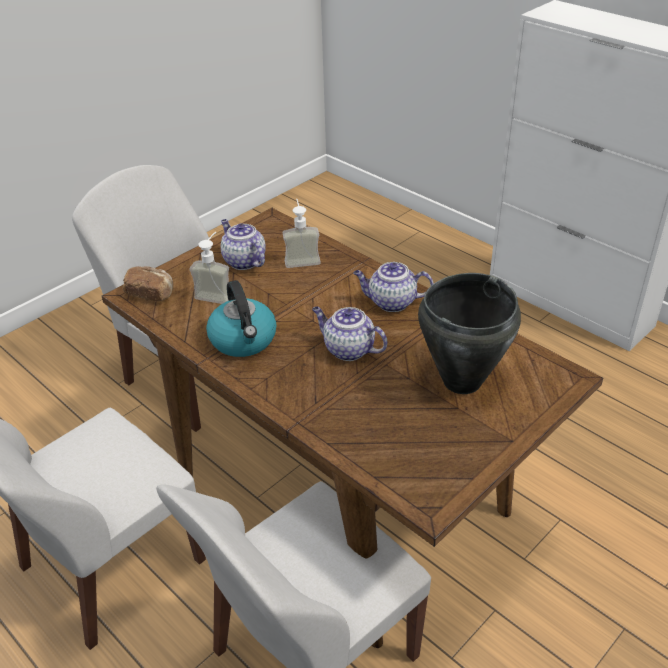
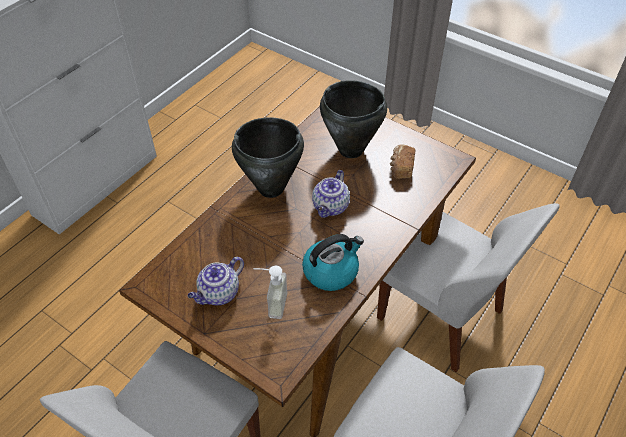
camera: 100 degrees left, 10 degrees up
(150, 293) = (275, 358): bread -> bread (401, 168)
(301, 259) = (213, 251): soap dispenser -> none
(391, 302) = (271, 188): teapot -> black cooking pot

